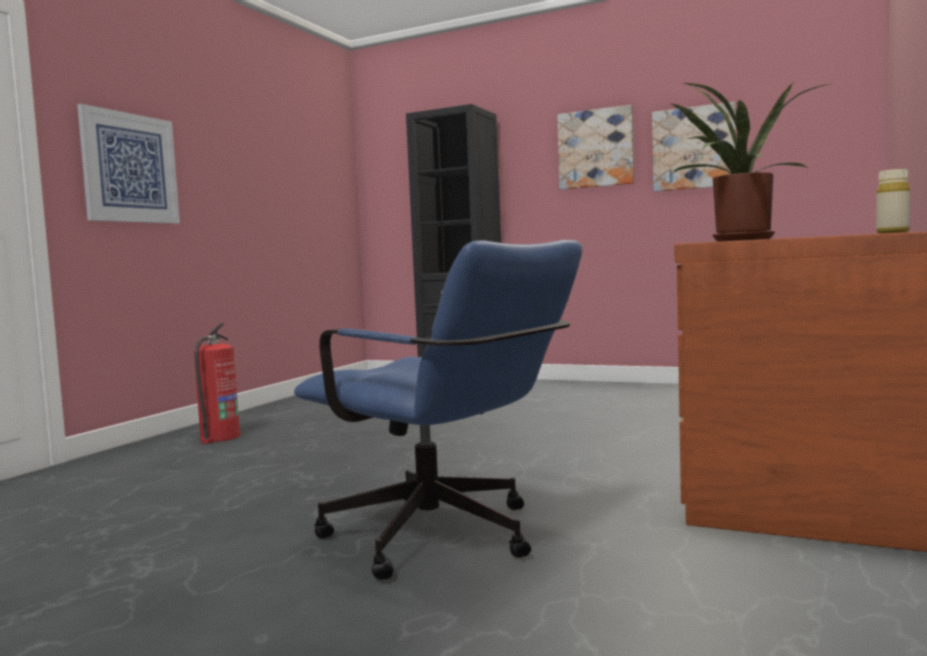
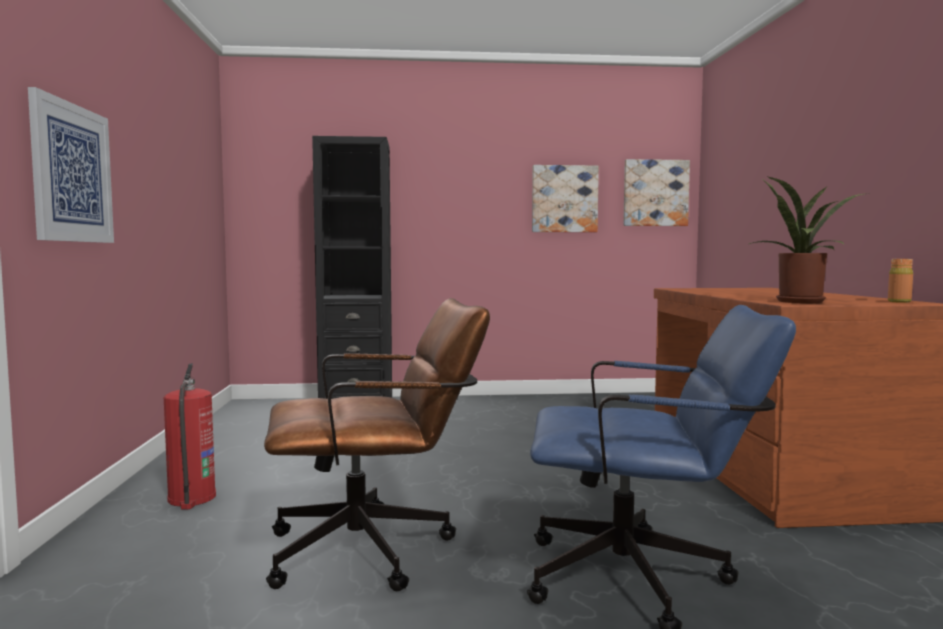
camera: 30 degrees left, 0 degrees up
(278, 485) = (376, 549): none -> brown office chair
(595, 148) = (482, 190): picture -> picture (655, 193)
(892, 232) = (899, 302): beige bottle -> orange bottle

